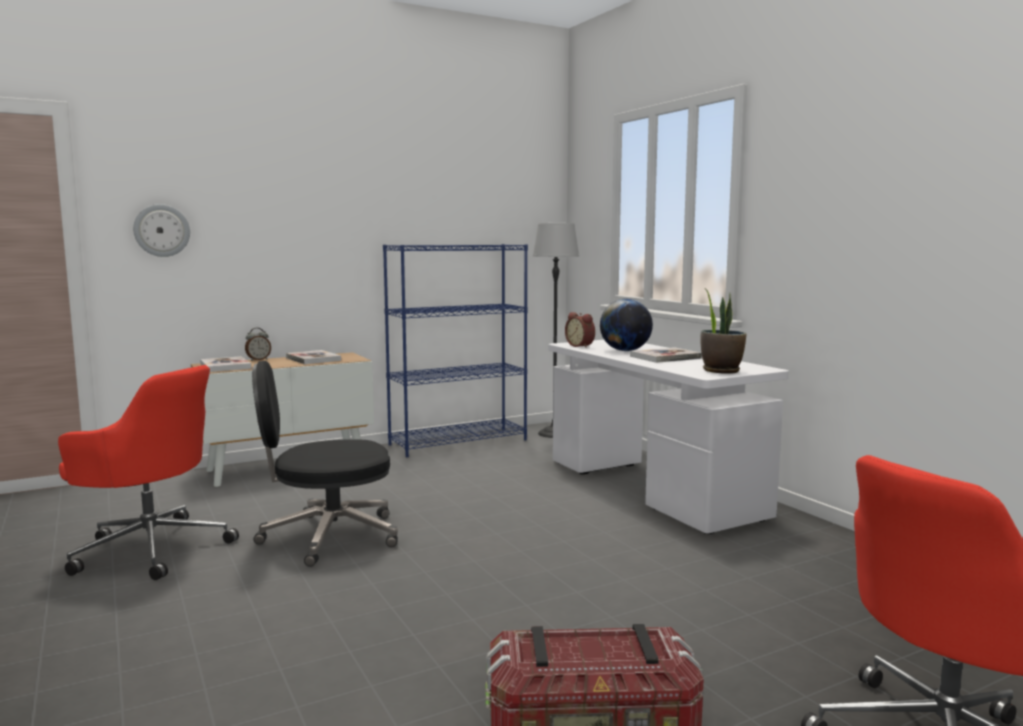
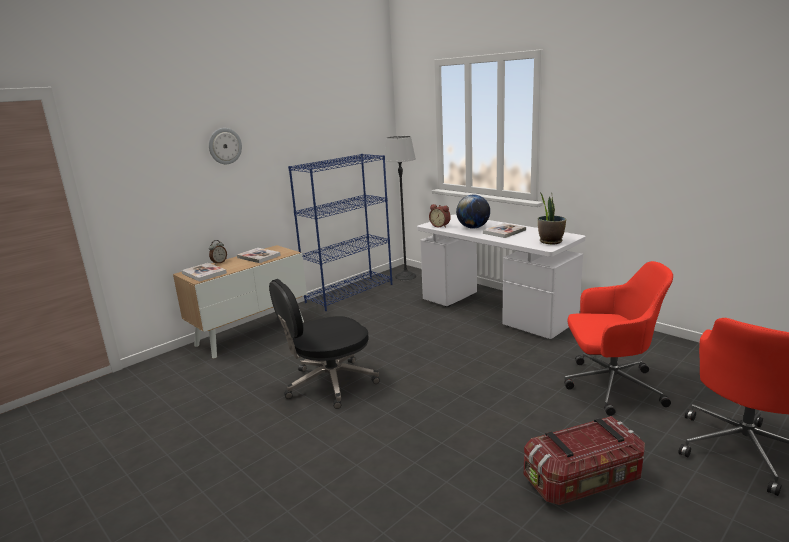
camera: 15 degrees left, 10 degrees up
(151, 548) = (217, 417): red office chair -> red office chair (609, 386)
(162, 230) = (137, 179): wall clock -> wall clock (225, 146)

